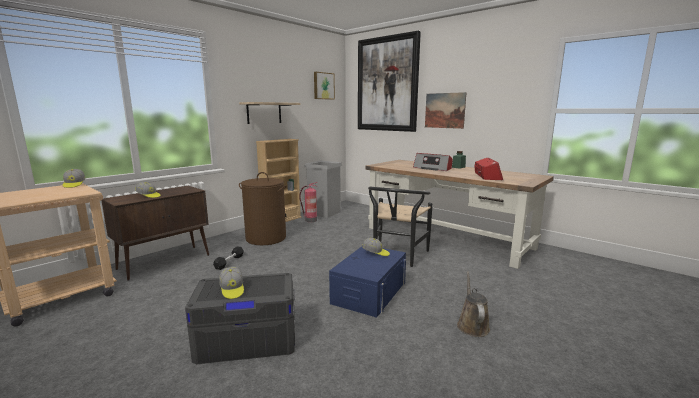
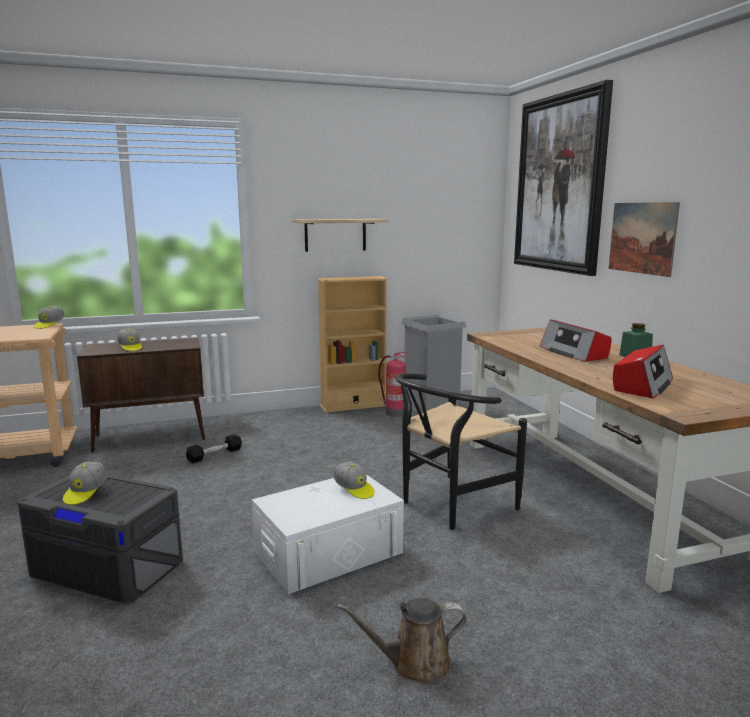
camera: 30 degrees right, 0 degrees up
(265, 238) = (298, 430): brown laundry basket -> none
(323, 86) = (455, 187): picture -> none
(369, 292) = (329, 552): blue storage box -> white storage box
(472, 325) = (414, 663): brown watering can -> brown watering can turned 135 degrees counterclockwise

